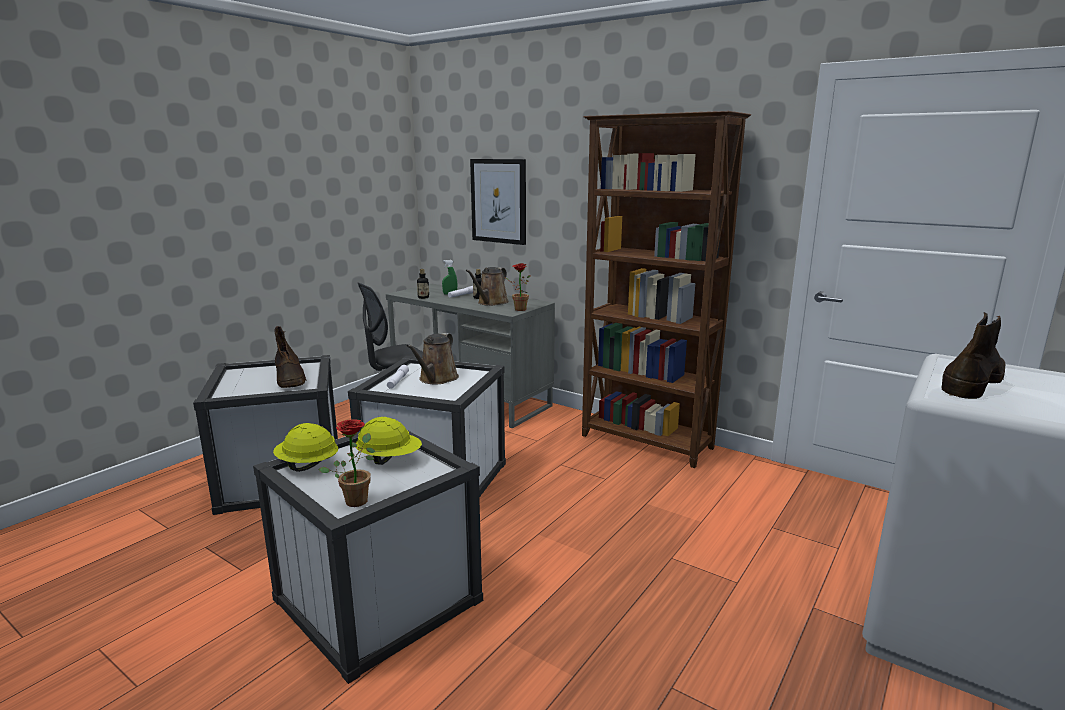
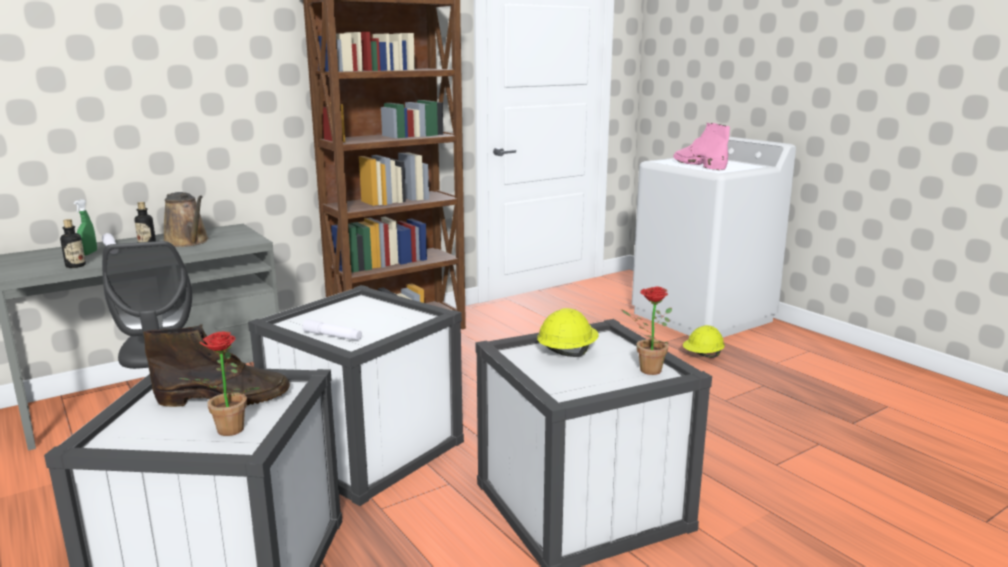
camera: 70 degrees left, 0 degrees up
(307, 466) = (557, 389): yellow hard hat -> yellow hard hat (703, 356)
(436, 379) = (353, 318): brown watering can -> none
(499, 201) = (117, 101): picture -> none
(517, 309) = (245, 237): potted plant -> potted plant (226, 432)
(972, 382) = (698, 165): brown boot -> pink boot

